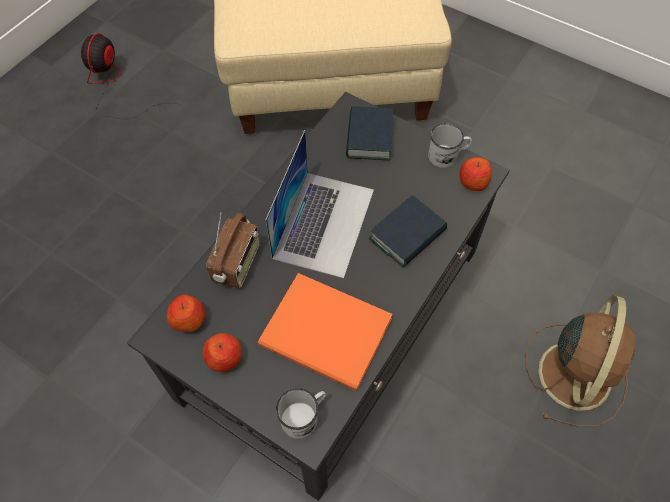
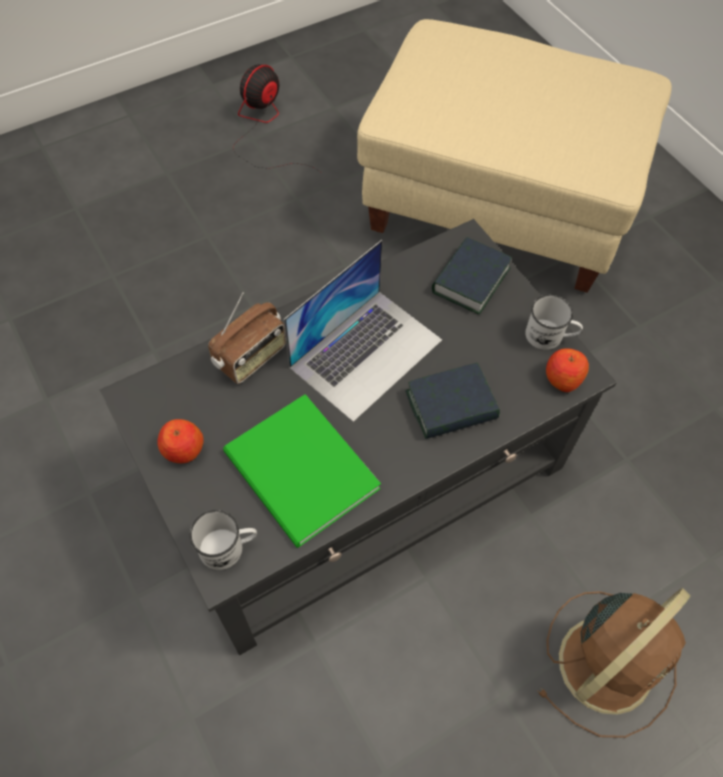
camera: 25 degrees right, 0 degrees up
(188, 320) = (170, 394): apple -> none
(327, 336) = (301, 475): orange book -> green book

